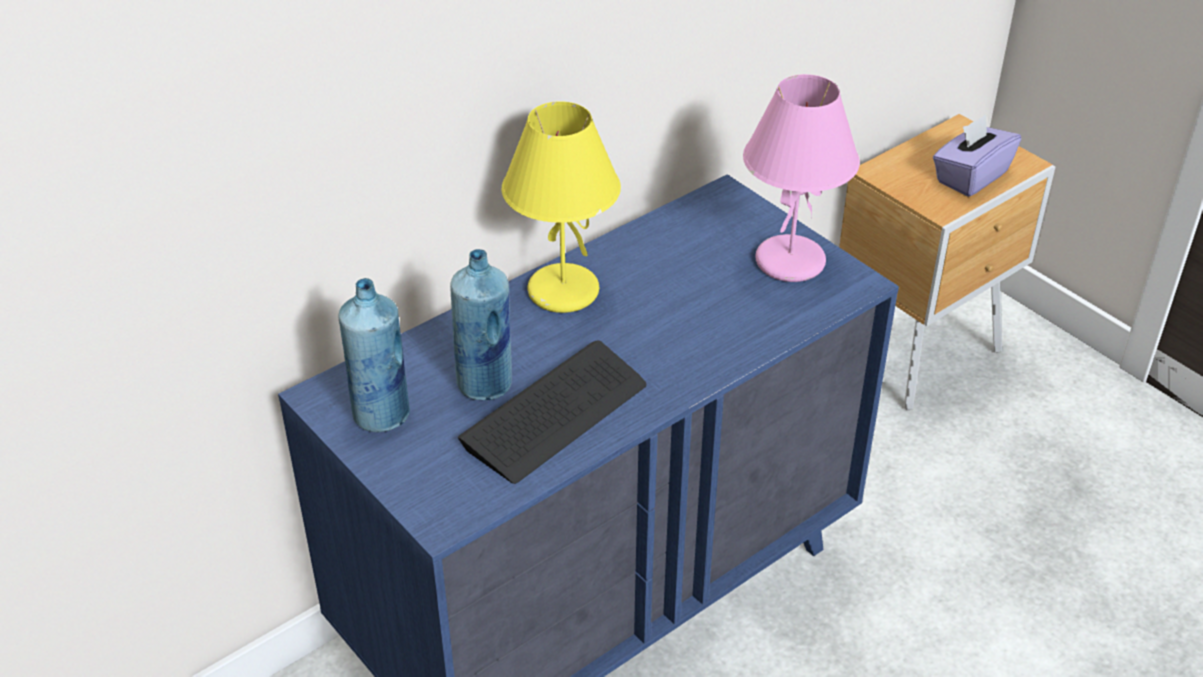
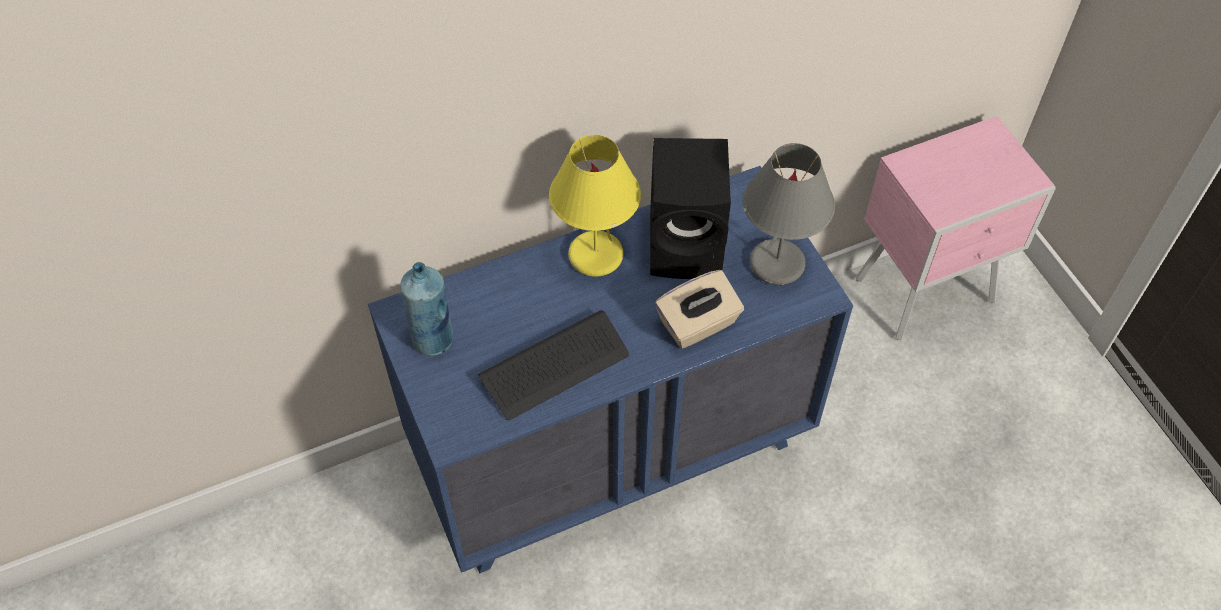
camera: 15 degrees right, 15 degrees up
(485, 384) = (513, 329): blue bottle -> none
(675, 263) = (688, 246): none -> black speaker
(720, 338) = (698, 324): none -> beige tissue box
(790, 261) = (777, 263): pink table lamp -> grey table lamp
(921, 354) = (928, 291): brown nightstand -> pink nightstand
(970, 177) = (979, 184): purple tissue box -> none

